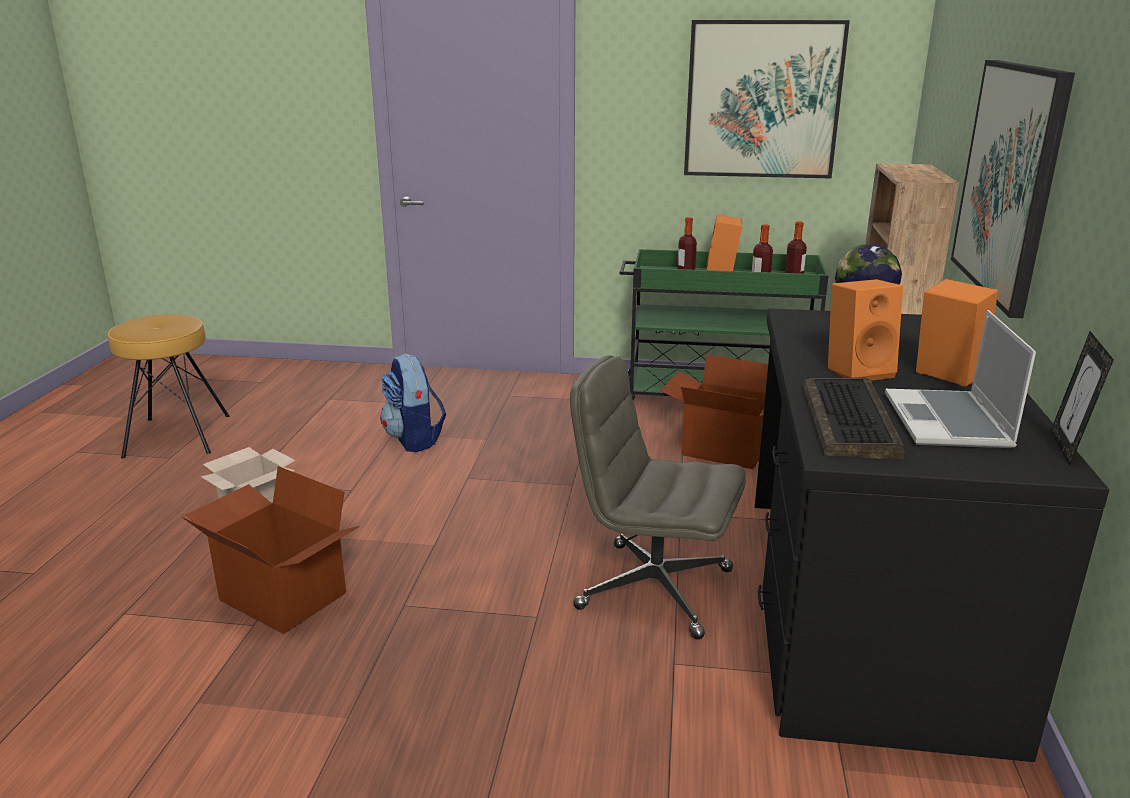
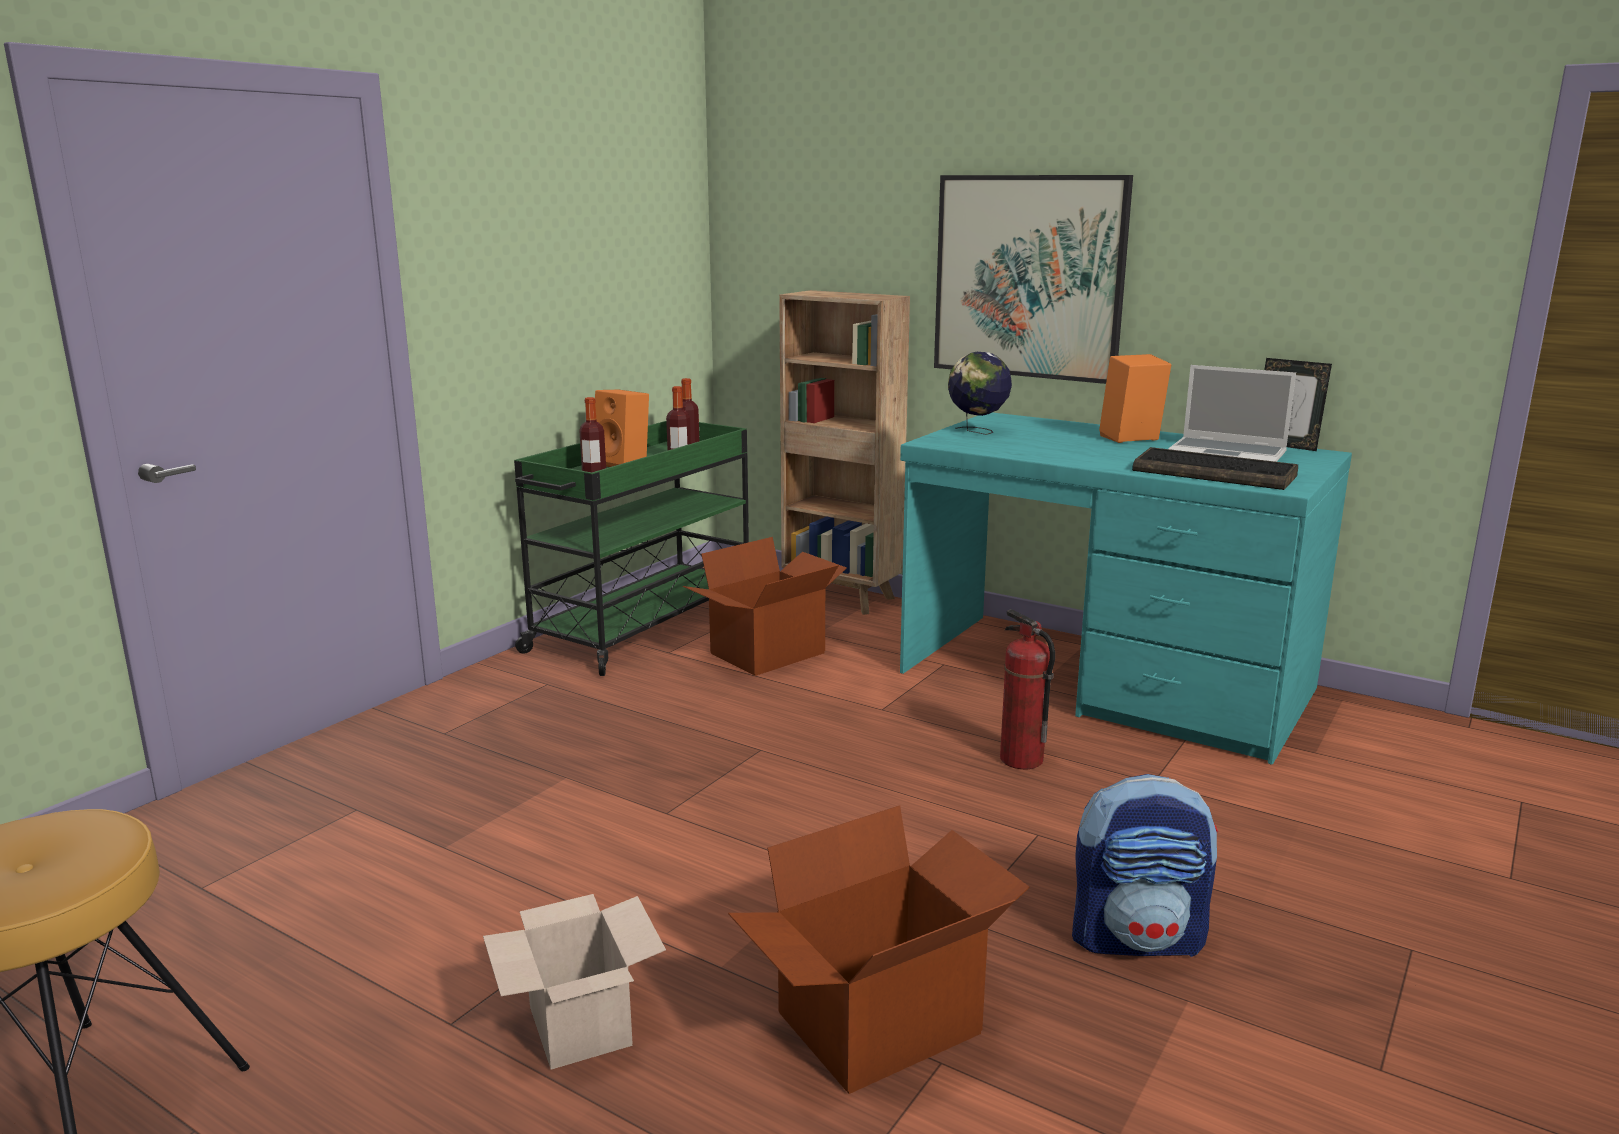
camera: 65 degrees left, 5 degrees down
(414, 439) = (491, 832): backpack -> backpack (1137, 938)
(652, 589) = (1020, 760): grey office chair -> fire extinguisher
(762, 100) = (594, 241): picture -> none
(858, 371) = (1102, 453): orange speaker -> none
(862, 608) = (1104, 682): black desk -> turquoise desk

